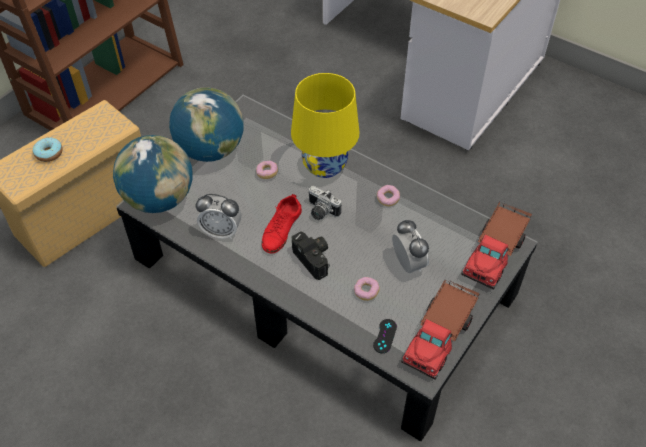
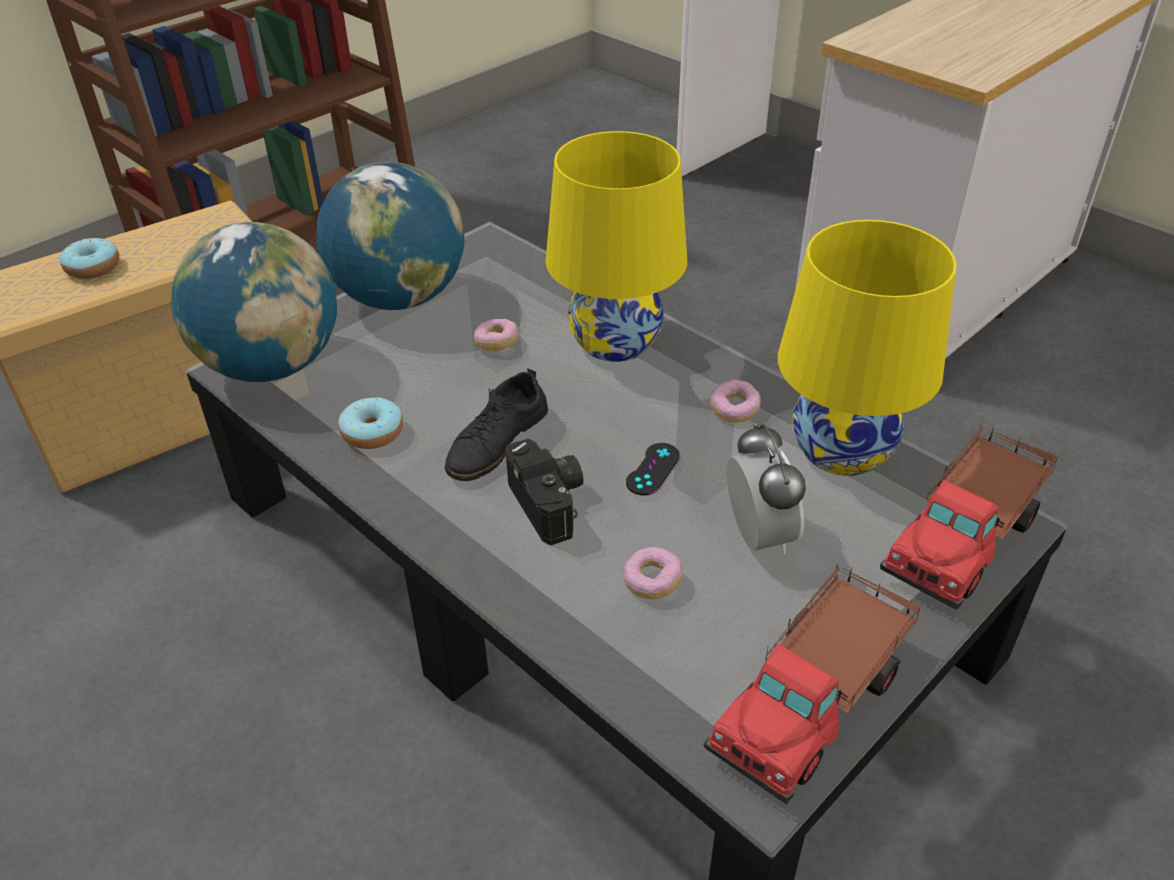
camera: 10 degrees right, 10 degrees down
(221, 231) = (372, 432): alarm clock -> donut
(281, 229) = (497, 441): red shoe -> black shoe
(320, 212) = (586, 419): camera -> none
(385, 336) = (677, 683): black game controller -> black game controller (653, 469)
(439, 214) = (841, 449): none -> yellow table lamp

